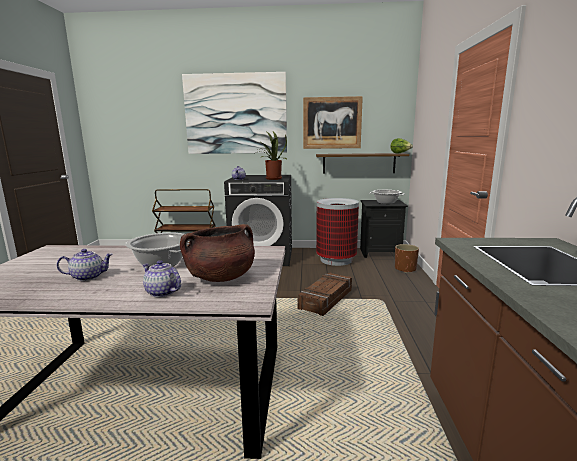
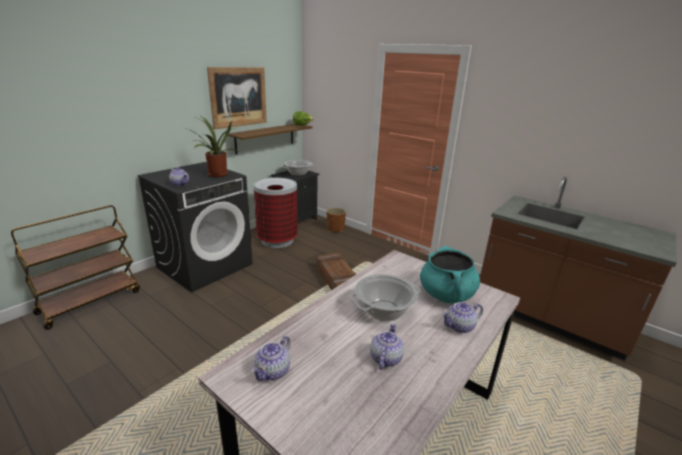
camera: 55 degrees left, 10 degrees up
(57, 255) = (273, 371): none -> teapot
(221, 277) = (446, 295): brown cooking pot -> turquoise cooking pot
(236, 114) = (122, 89): picture -> none

